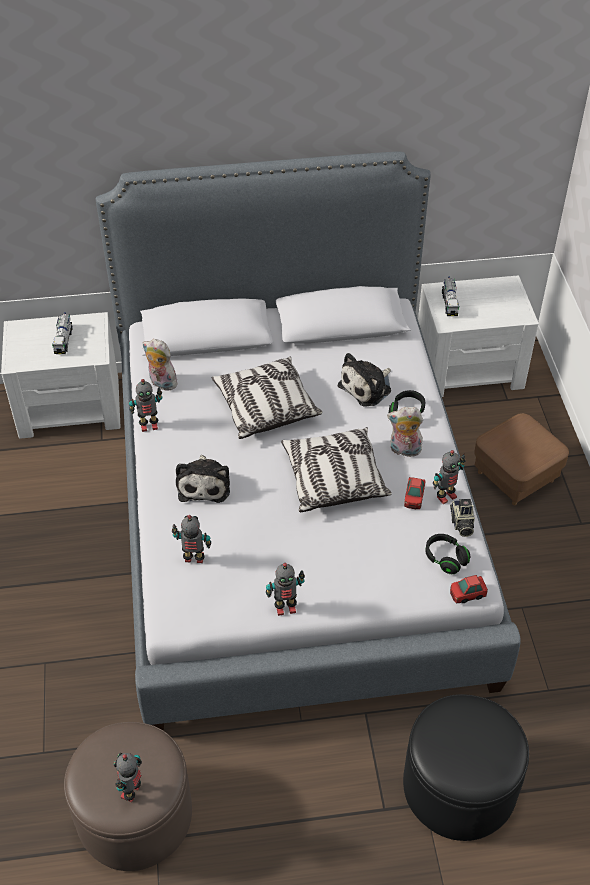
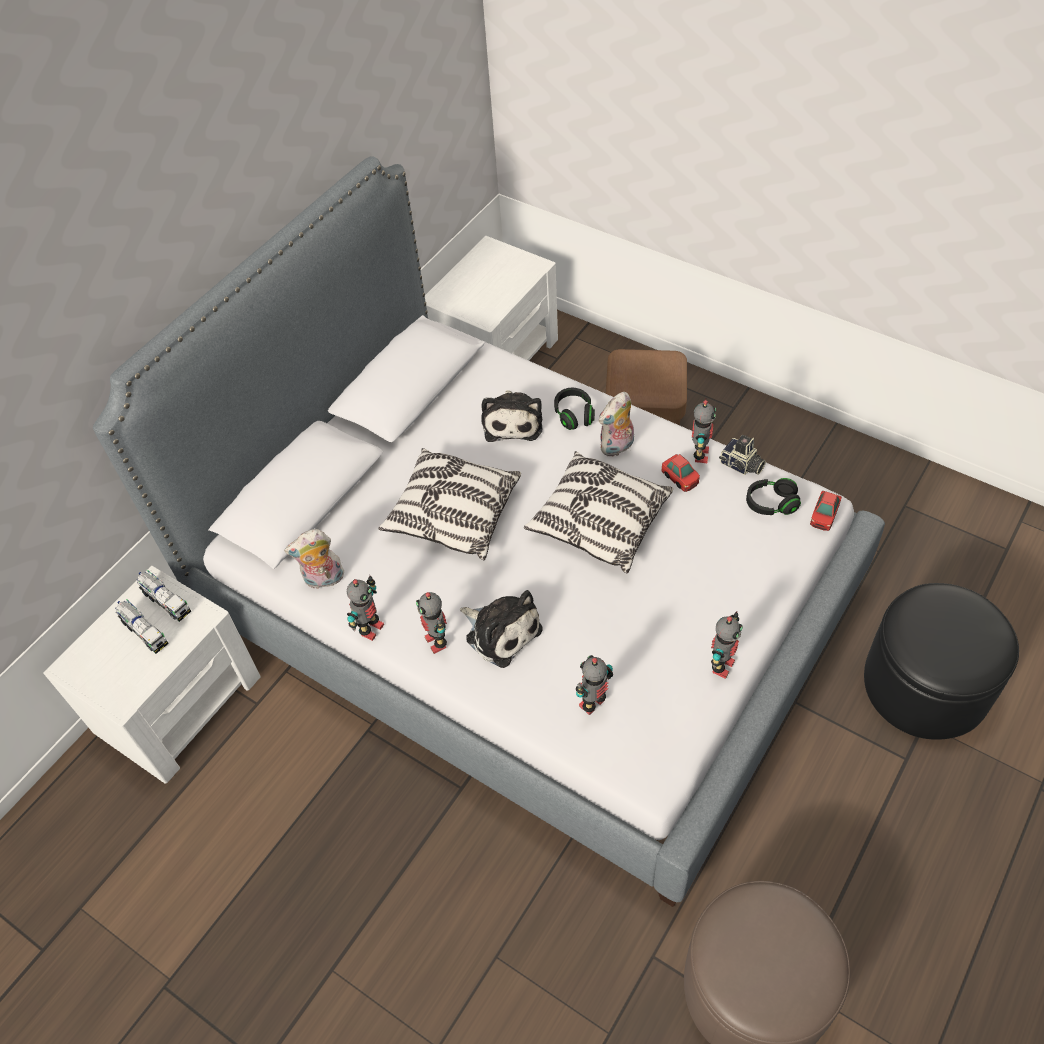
camera: 45 degrees left, 5 degrees up
(132, 792) = (802, 963): toy robot -> toy robot (437, 641)
(449, 303) = (464, 300): toy truck -> toy truck (166, 602)

